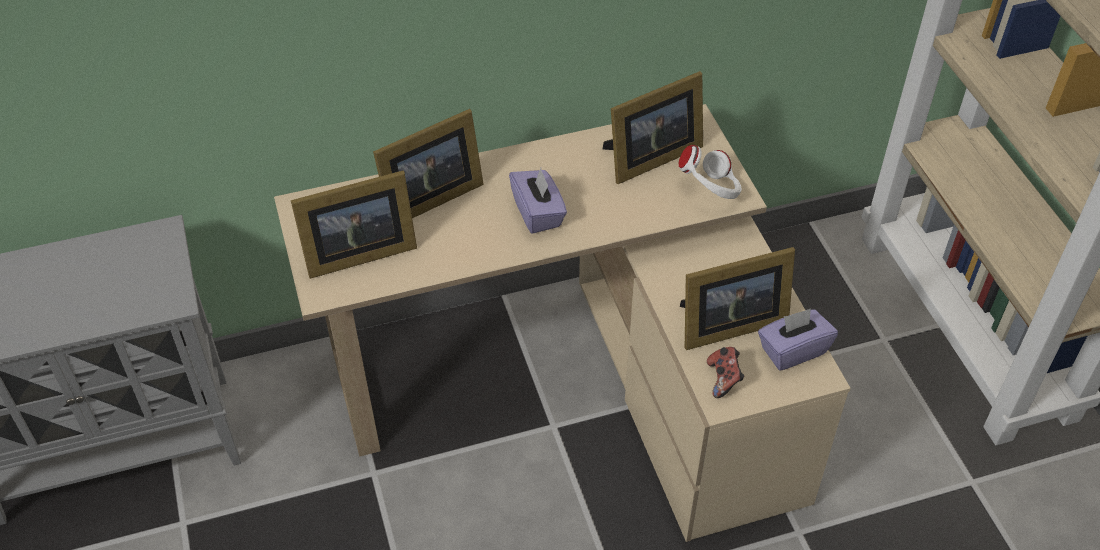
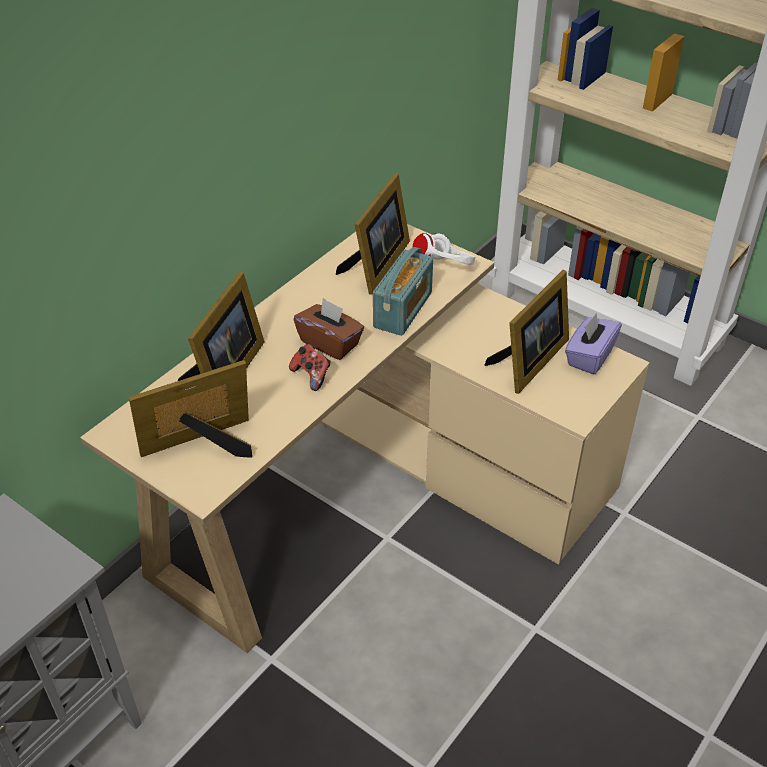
camera: 35 degrees left, 5 degrees down
(355, 253) = (203, 445): picture frame -> picture frame turned 150 degrees counterclockwise
(538, 213) = (330, 343): purple tissue box -> brown tissue box
(632, 213) = (403, 310): none -> radio
(724, 379) = (563, 400): game controller -> game controller (311, 376)

